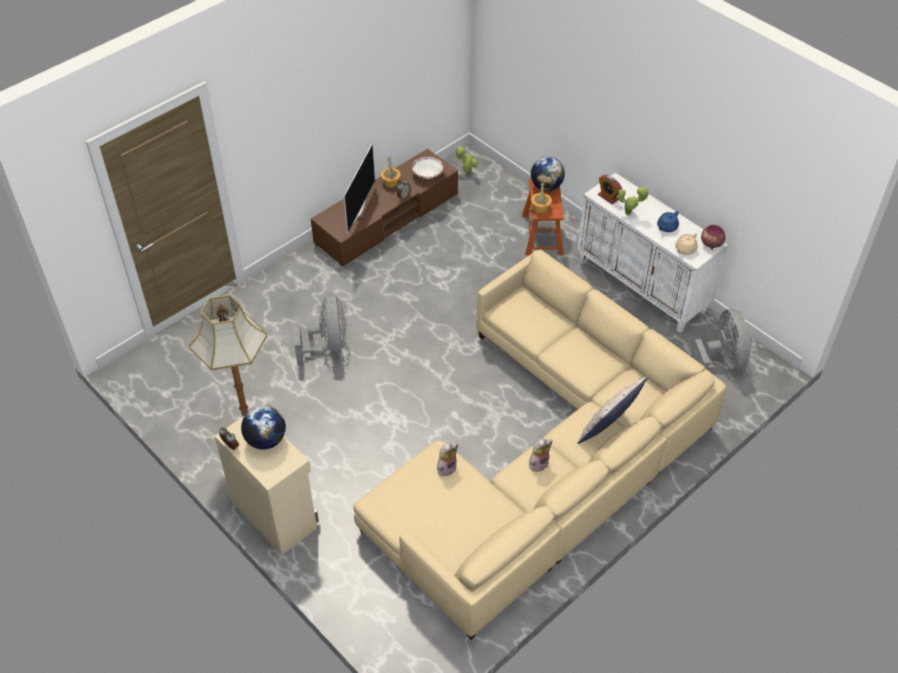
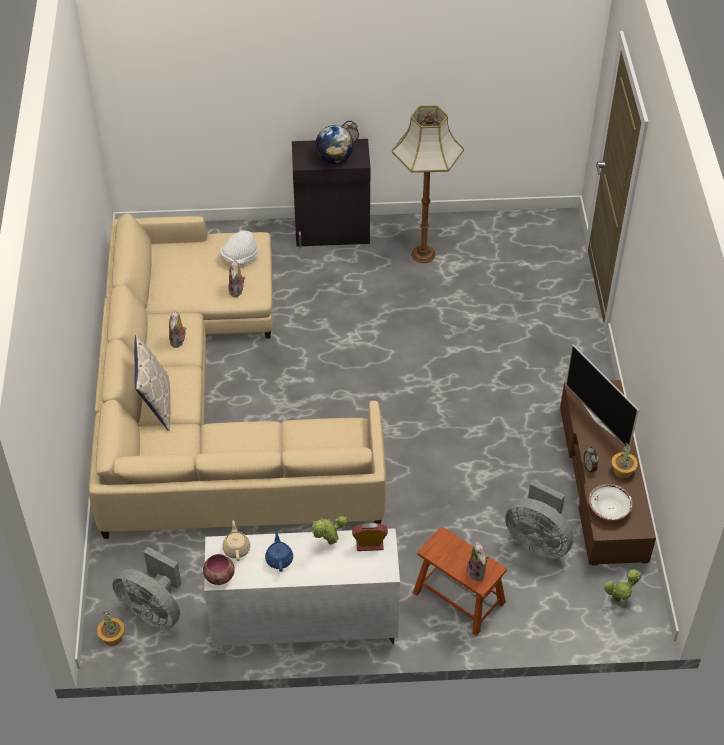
camera: 130 degrees right, 0 degrees up
(275, 514) = (333, 232): beige cabinet -> black cabinet
(327, 345) = (469, 345): grey fan -> grey fan (538, 541)
(408, 494) = (239, 258): none -> white hat
(541, 208) = (449, 543): potted plant -> potted plant (112, 637)
(546, 186) = (477, 572): globe -> plush toy

